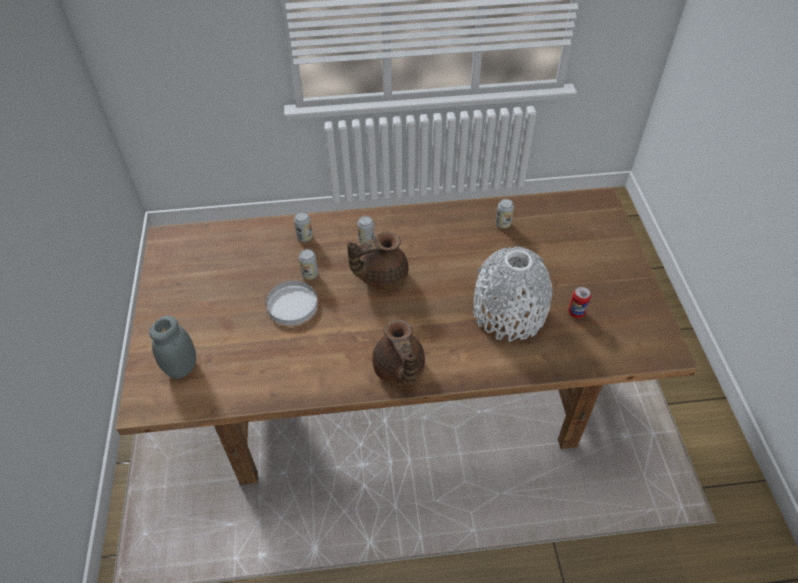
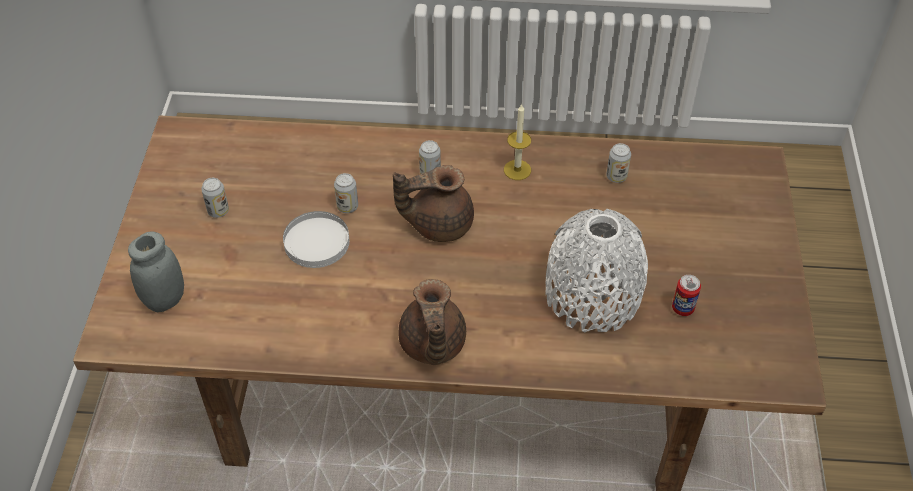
camera: 10 degrees right, 0 degrees up
(305, 237) = (352, 157): can -> can (218, 211)
(430, 229) = (517, 170): none -> candle

